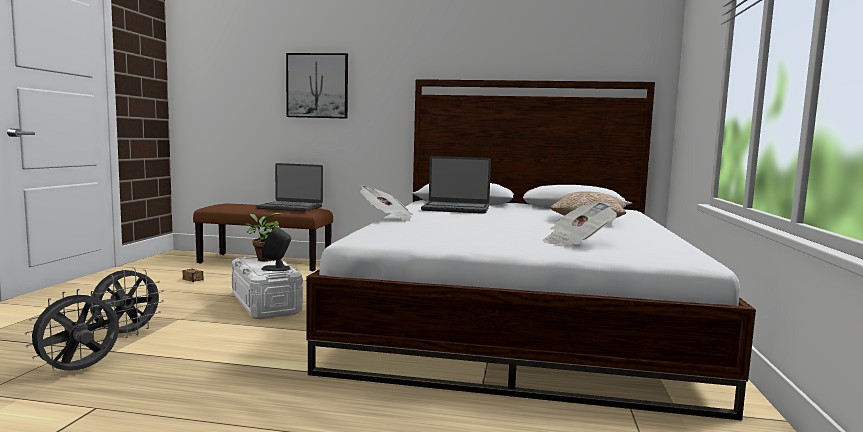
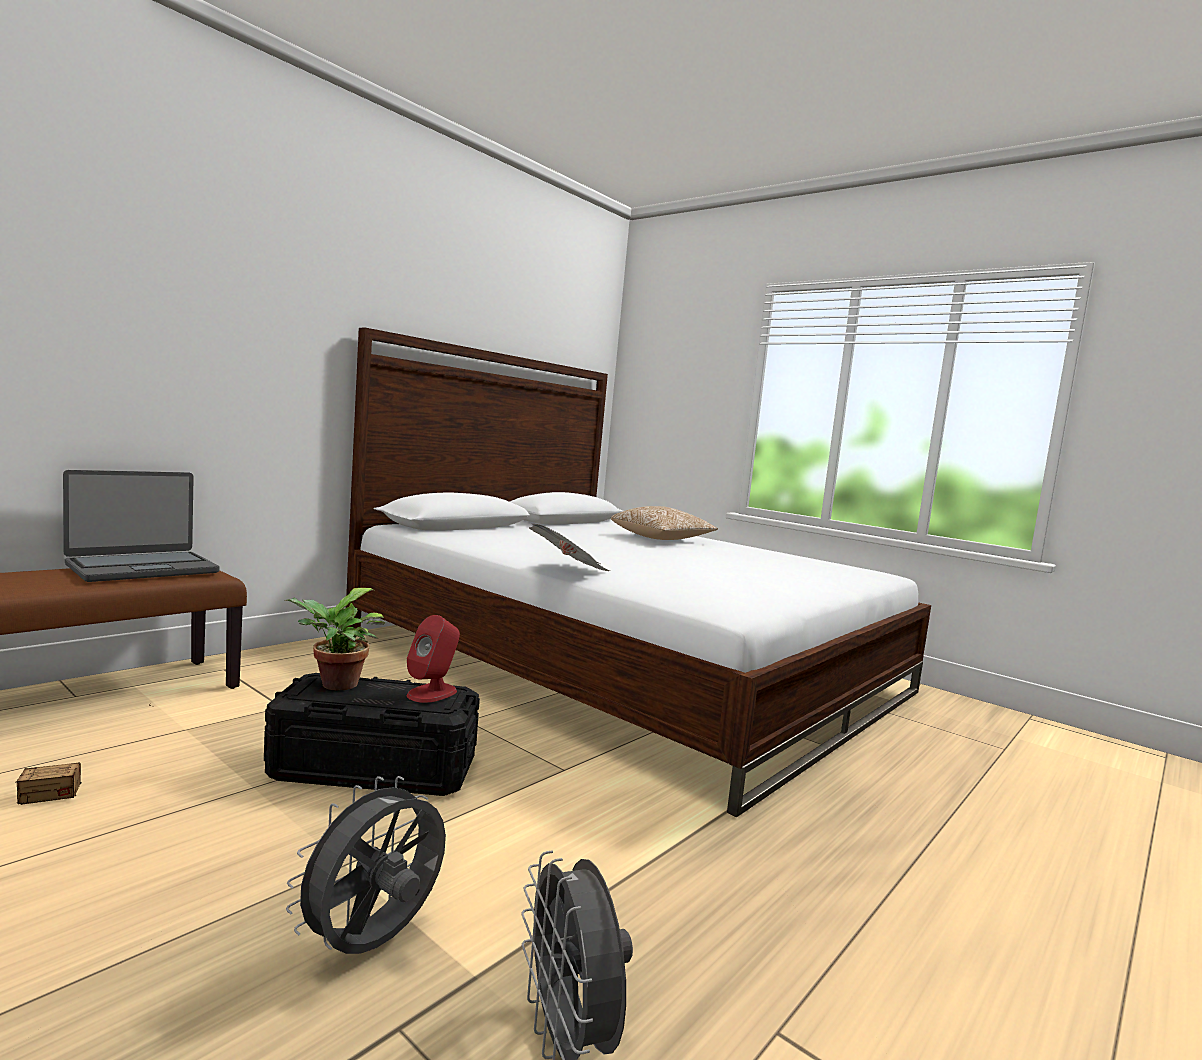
camera: 60 degrees left, 0 degrees up
(127, 334) = (373, 945): grey fan -> grey fan turned 120 degrees counterclockwise
(266, 304) = (374, 768): white storage box -> black storage box
(276, 268) = (432, 693): grey speaker -> red speaker
(317, 86) = (161, 305): picture -> none
(456, 209) = (517, 540): laptop -> none
(577, 242) = (789, 570): newspaper -> none

